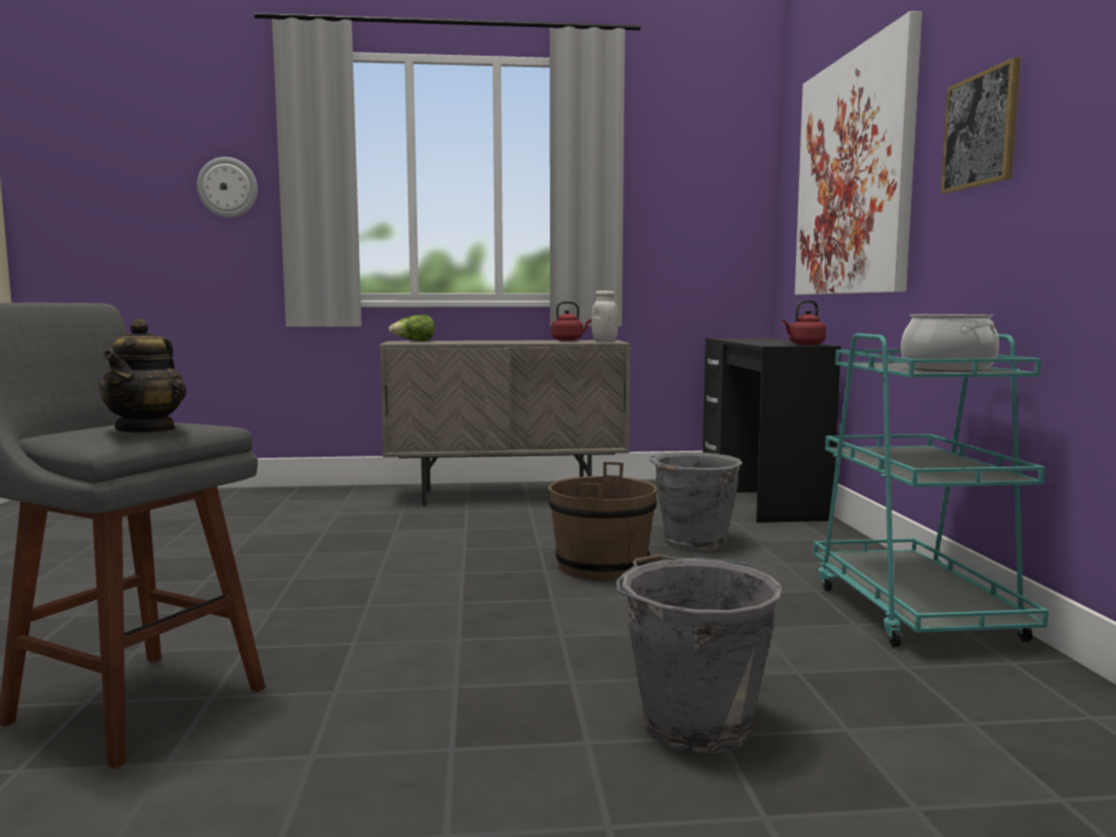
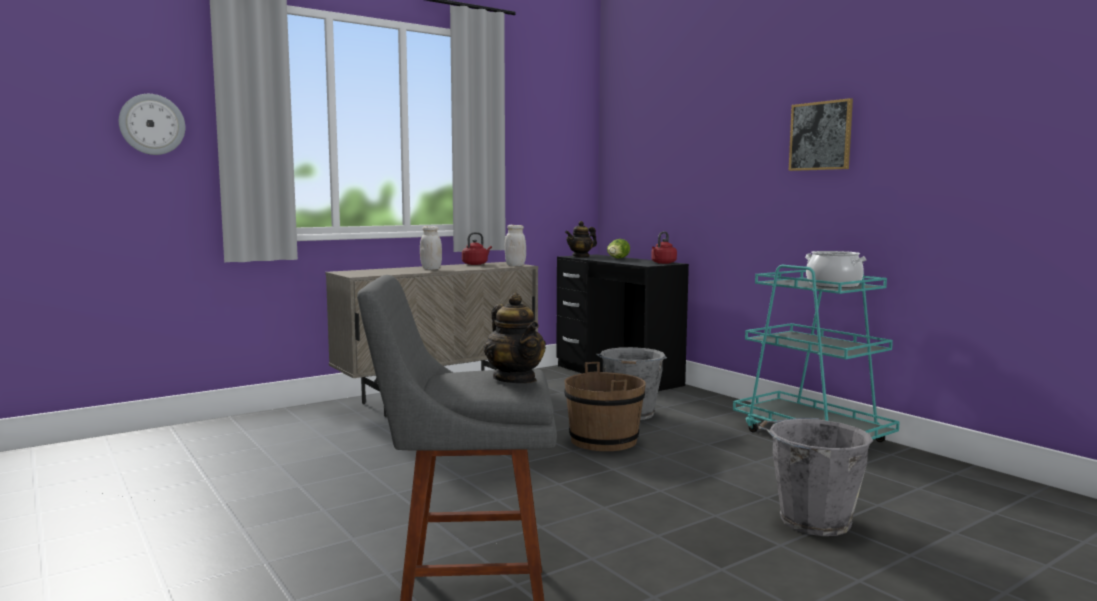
camera: 30 degrees left, 0 degrees up
(413, 341) = (358, 272): lettuce -> lettuce (617, 259)
(496, 341) = (431, 269): none -> white jar
(733, 338) = (581, 256): none -> teapot
(853, 175) = (692, 145): picture -> none

